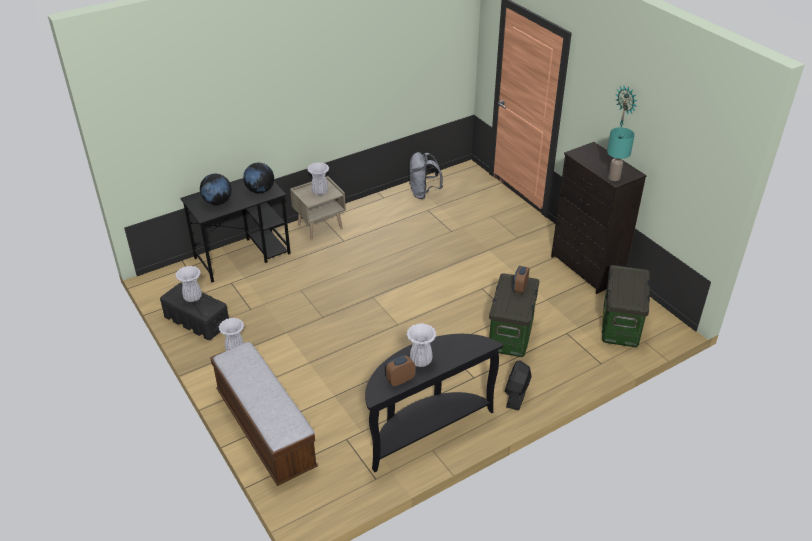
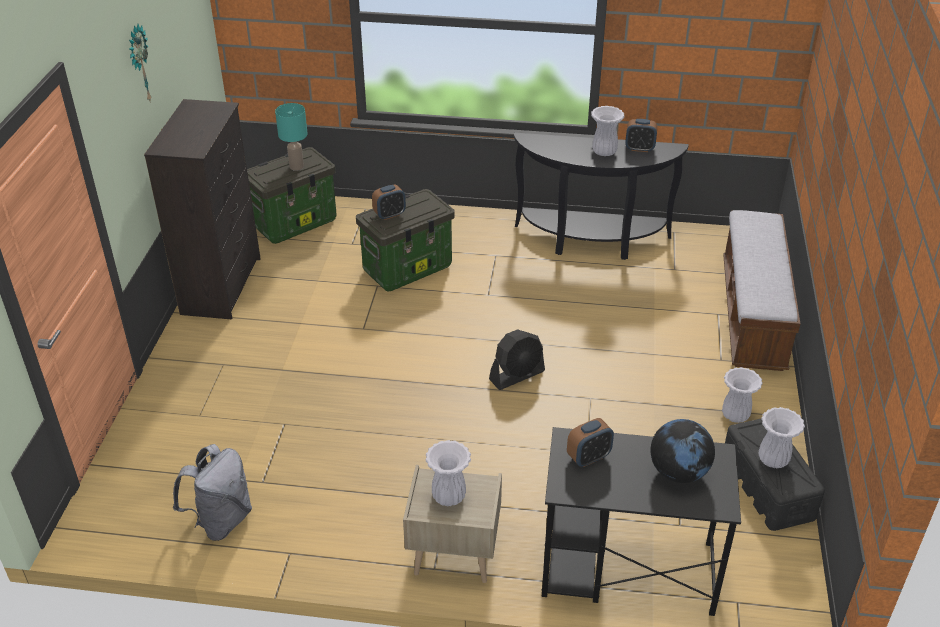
camera: 140 degrees left, 0 degrees up
(260, 190) = (588, 457): globe -> alarm clock
(516, 395) = (476, 225): black fan -> black fan (517, 375)
(613, 178) = (219, 110): turquoise table lamp -> turquoise table lamp (296, 167)

